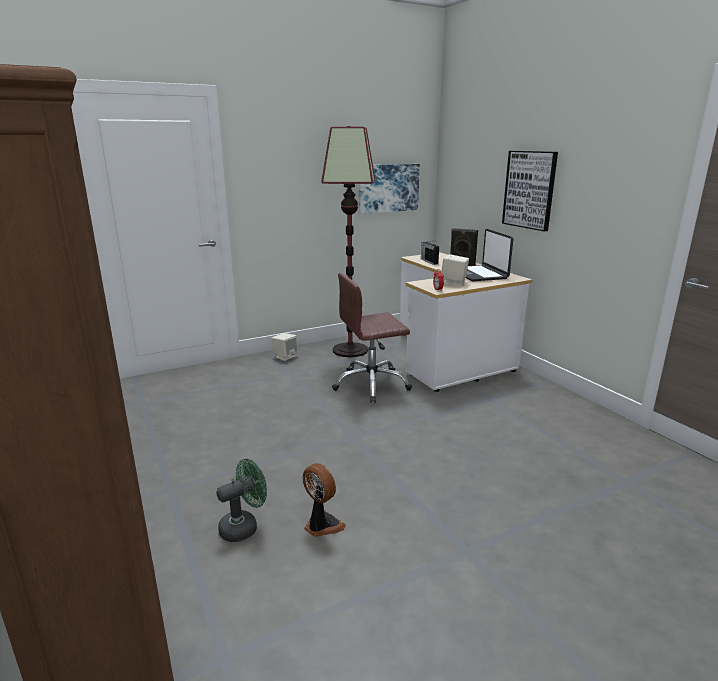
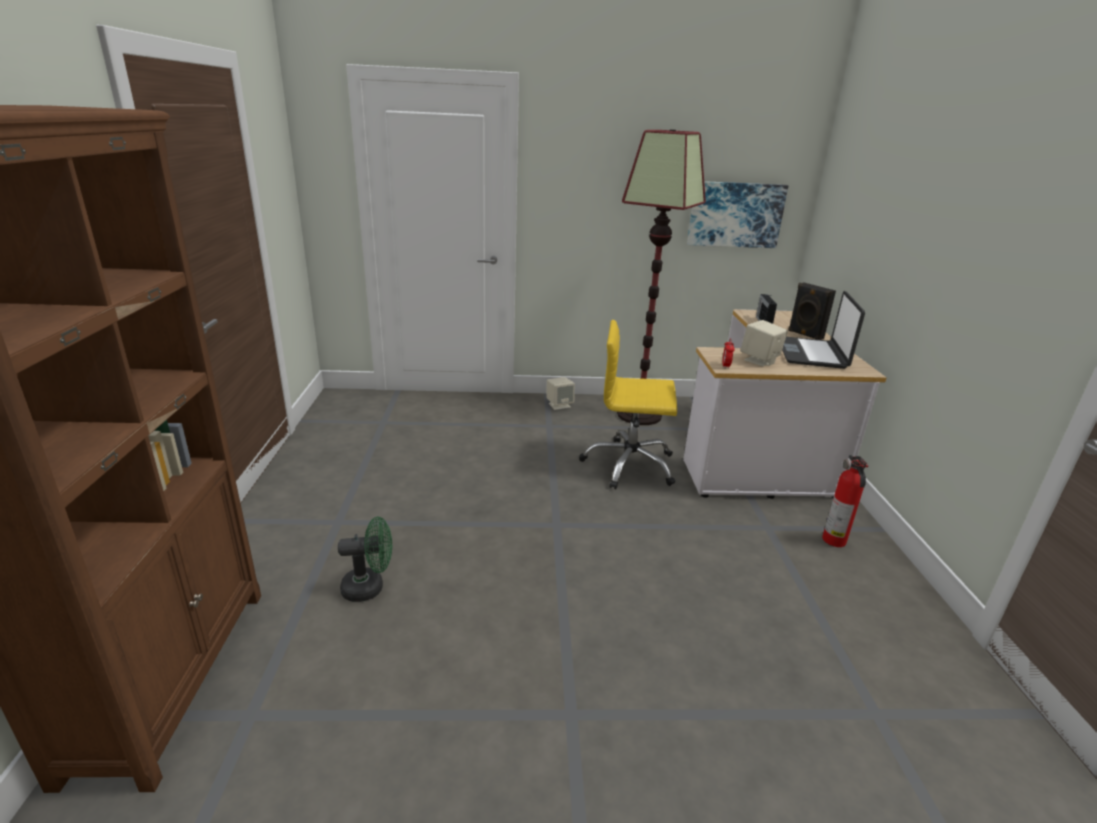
camera: 25 degrees right, 5 degrees up
(321, 525) = (442, 616): fan -> none
(371, 384) = (629, 465): brown office chair -> yellow office chair
(529, 190) = (914, 244): picture -> none
(532, 395) = (834, 541): none -> fire extinguisher

